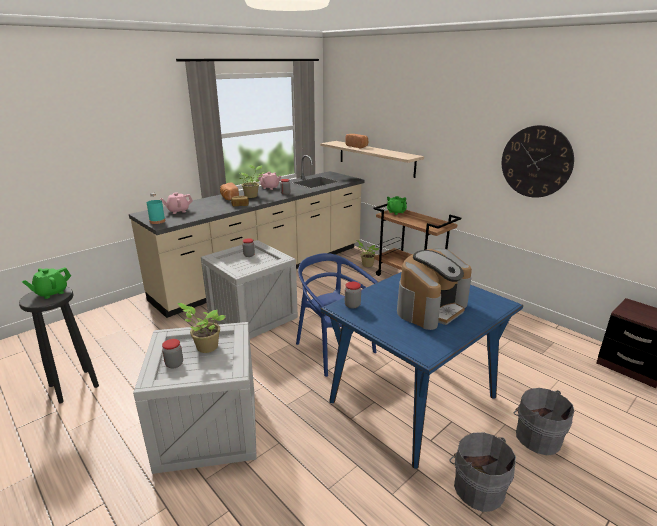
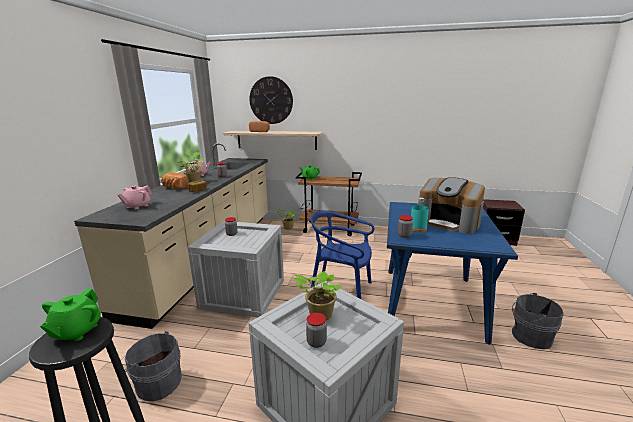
camera: 35 degrees left, 5 degrees down
(157, 221) = (129, 219): turquoise bottle -> turquoise bottle (418, 229)
(431, 308) = (448, 222): coffee machine -> coffee machine turned 120 degrees clockwise
(536, 162) = (412, 123): wall clock -> wall clock (271, 100)
(536, 436) = (511, 292): grey bucket -> grey bucket (157, 383)

